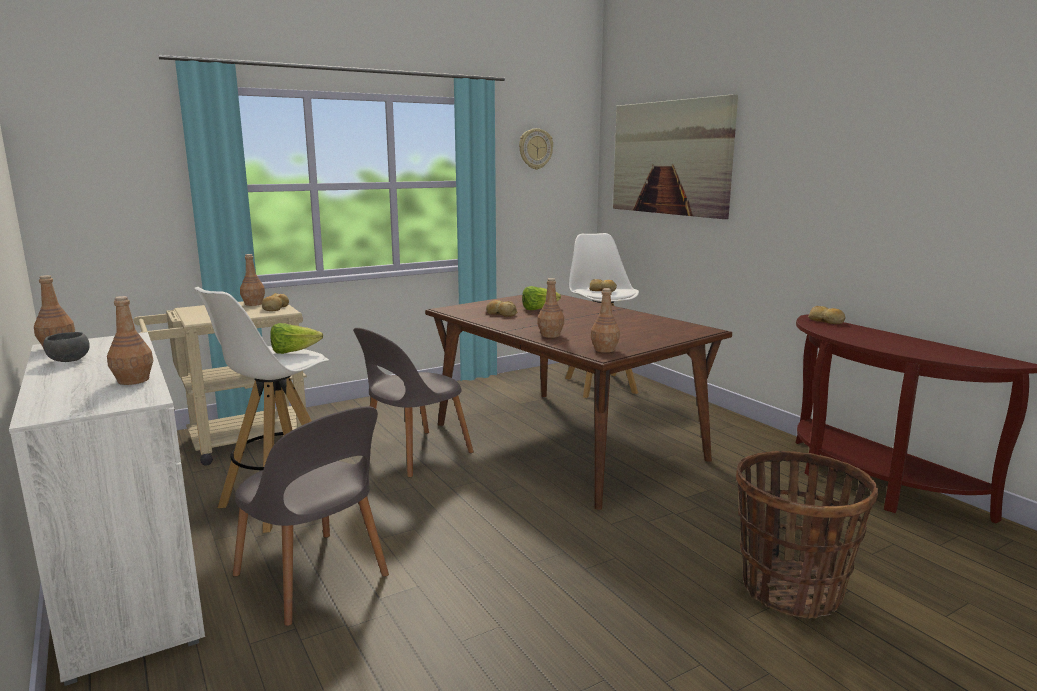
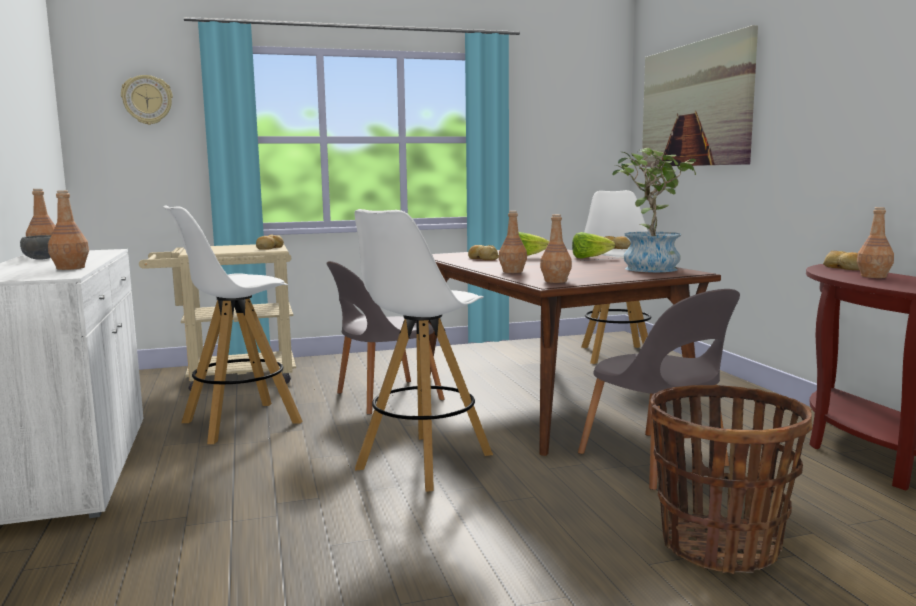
camera: 15 degrees right, 5 degrees down
(254, 304) = (254, 246): brown bottle -> brown bottle (873, 276)
(293, 352) = (256, 276): lettuce -> lettuce (590, 258)
(313, 579) = (227, 482): grey chair -> grey chair (656, 462)
(495, 530) = (423, 462): none -> white stool
(535, 149) = (556, 105): wall clock -> wall clock (147, 100)
(666, 323) = (650, 267): none -> potted plant

